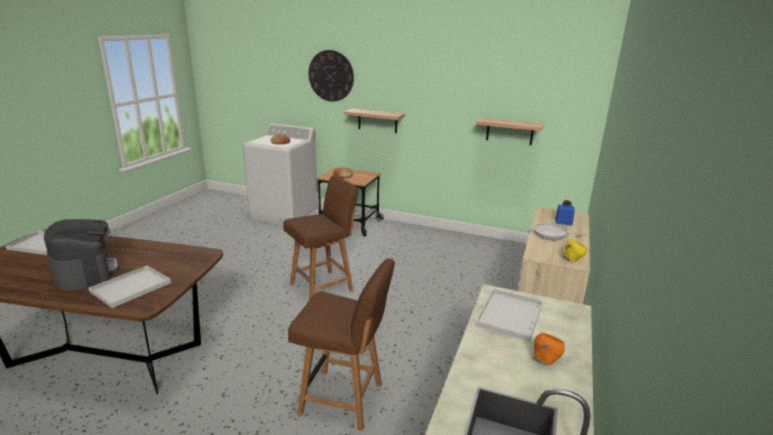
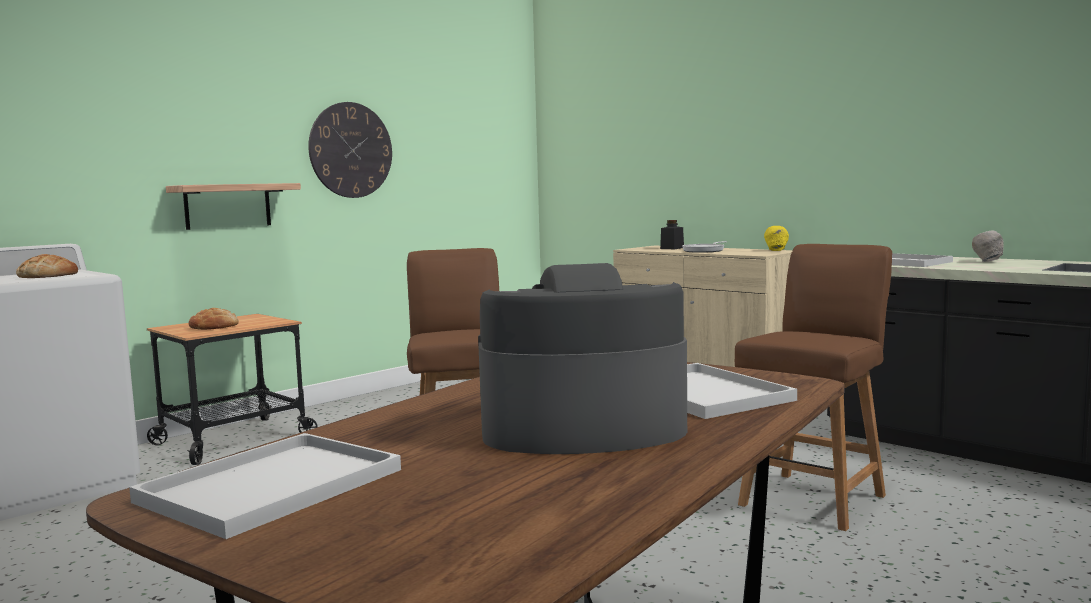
camera: 65 degrees left, 15 degrees down
(331, 76) = (104, 115): wall clock -> wall clock (351, 150)
(509, 131) = (444, 193): shelf -> none
(545, 360) = (987, 261): orange bowl -> grey bowl
(563, 222) = (672, 248): blue jar -> black jar

